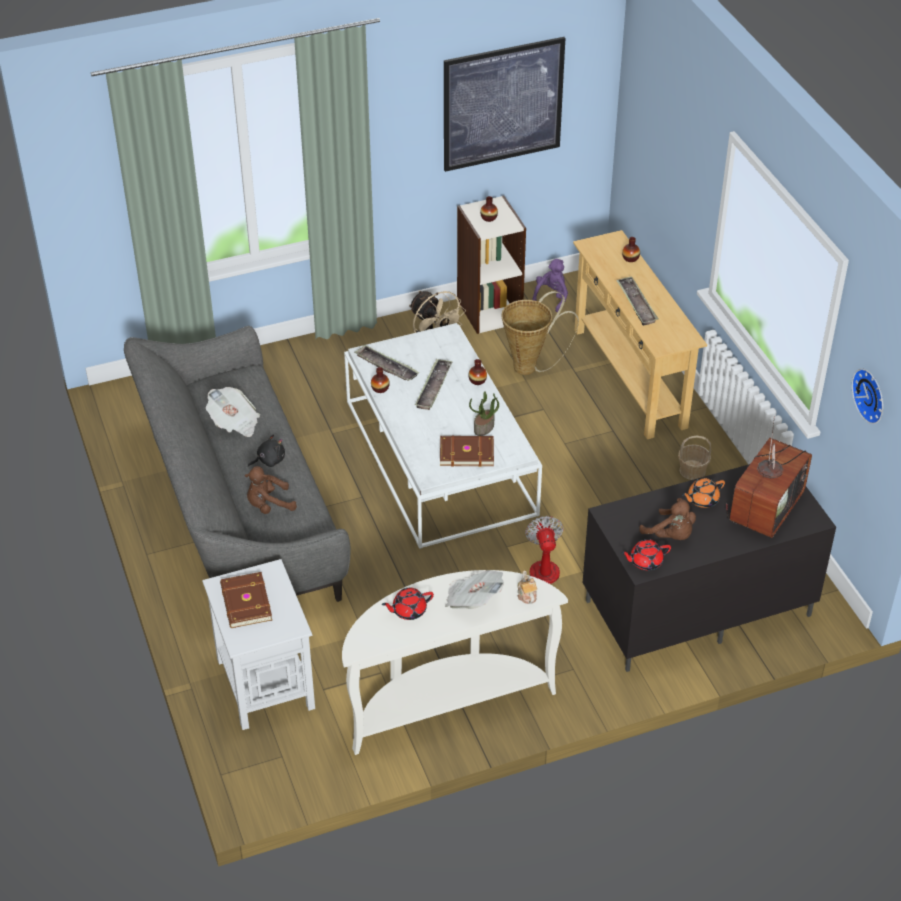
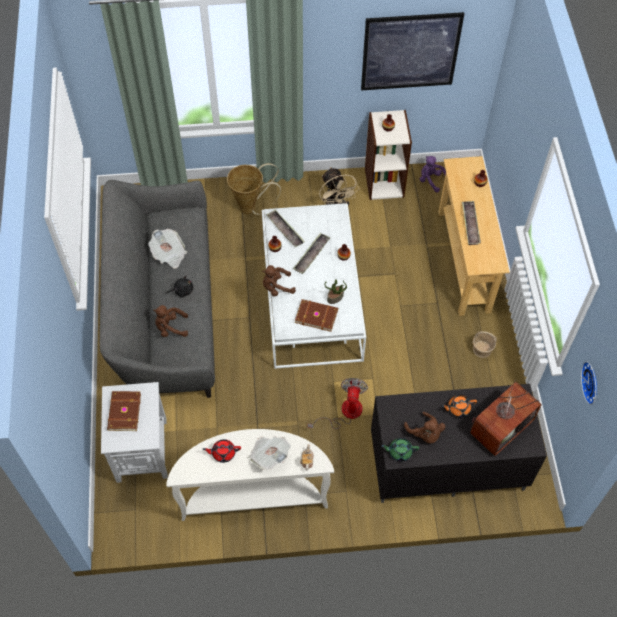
camera: 15 degrees right, 15 degrees up
(400, 431) = (276, 287): none -> brown plush toy
(530, 367) = (397, 236): basket -> basket (251, 208)
(551, 298) = (431, 180): purple plush toy -> purple plush toy turned 90 degrees counterclockwise
(645, 561) = (399, 451): red teapot -> green teapot

